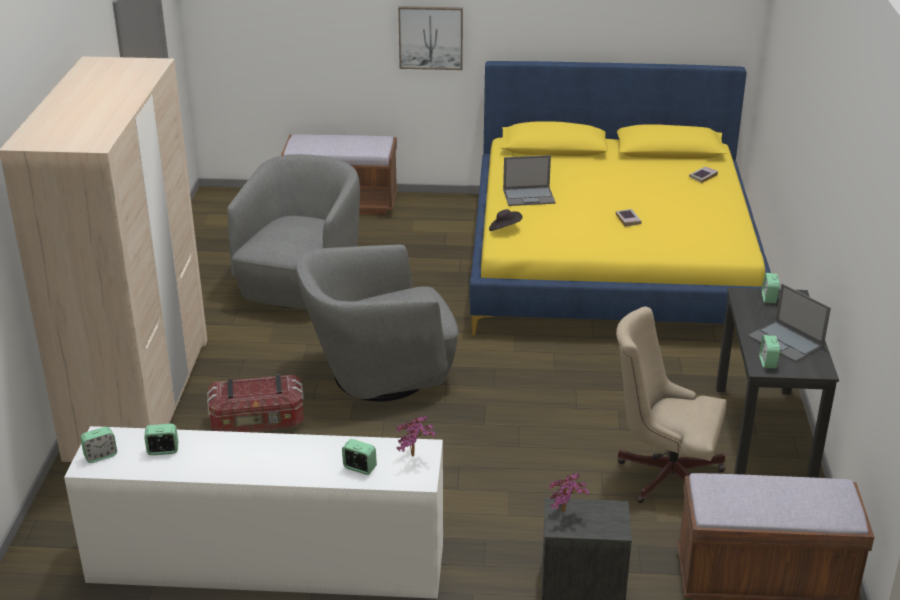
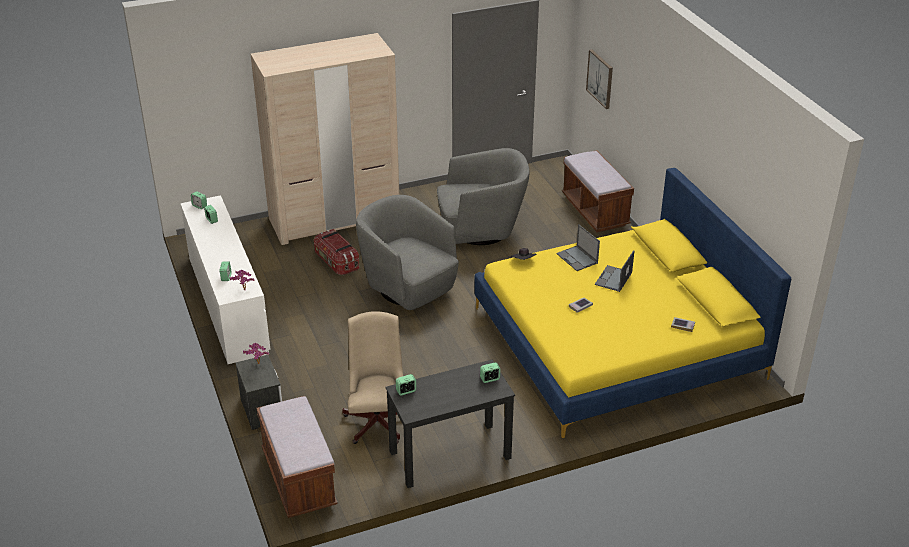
camera: 65 degrees right, 5 degrees up
(430, 37) = (658, 132): picture -> picture (600, 78)
(786, 342) = (436, 395): laptop -> laptop (613, 279)

